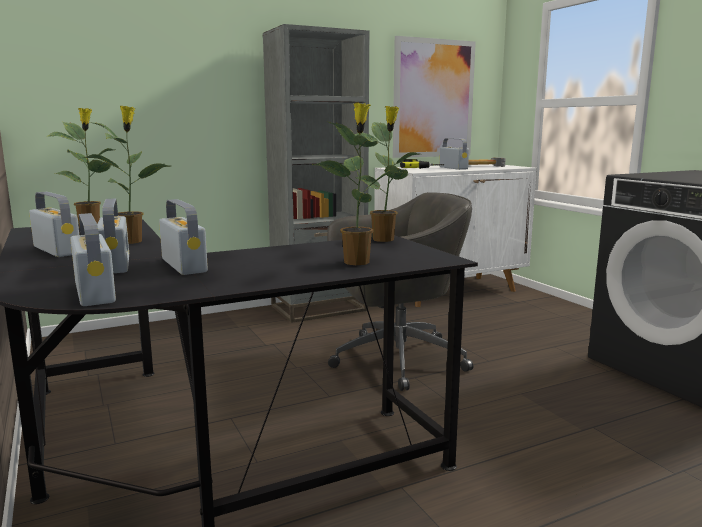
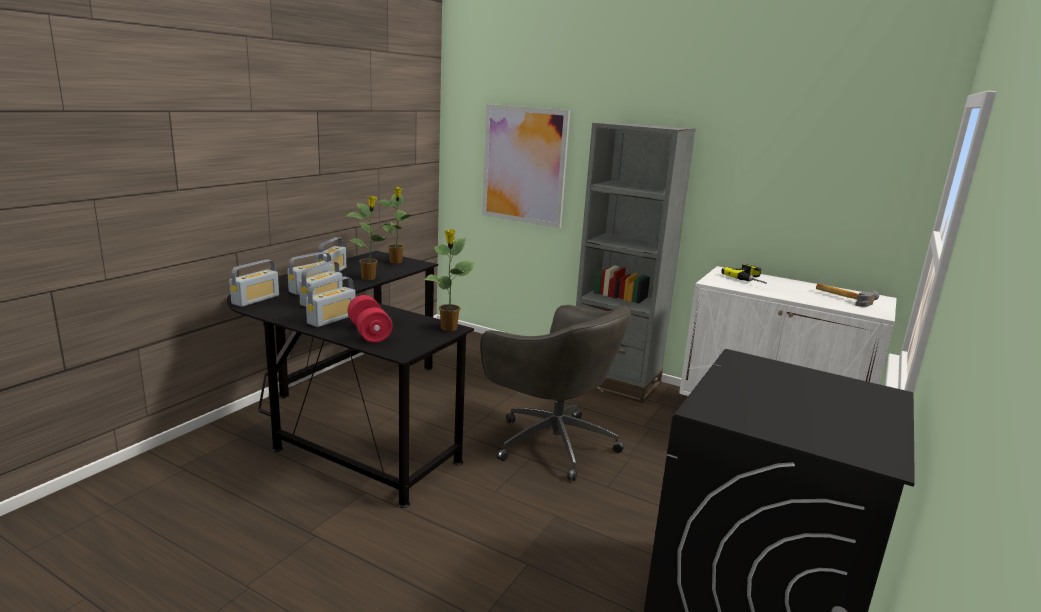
camera: 55 degrees right, 5 degrees up
(357, 262) = (369, 333): potted plant -> red dumbbell
(433, 99) = (812, 202): picture -> picture (524, 165)
(453, 168) = (783, 290): radio -> radio (332, 319)

